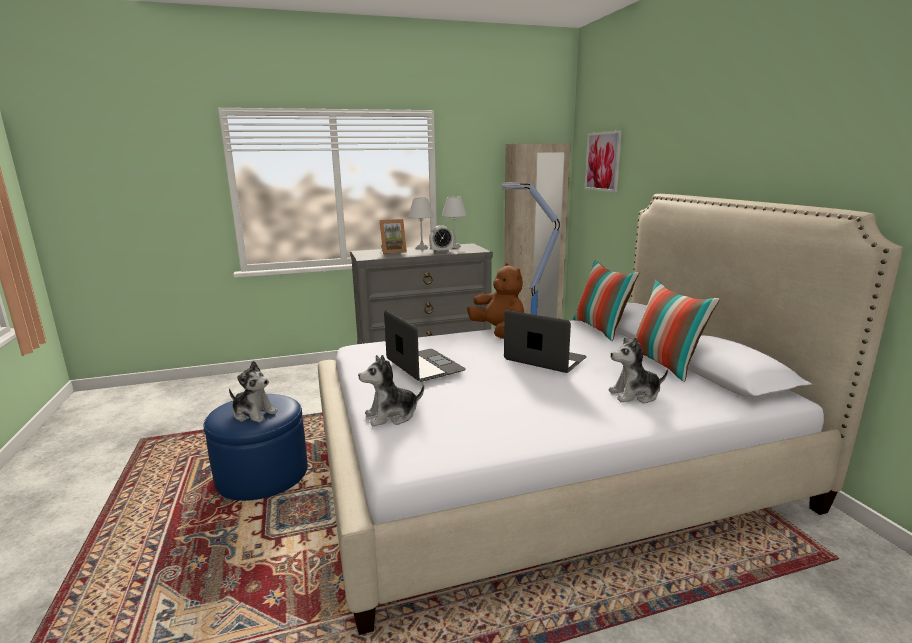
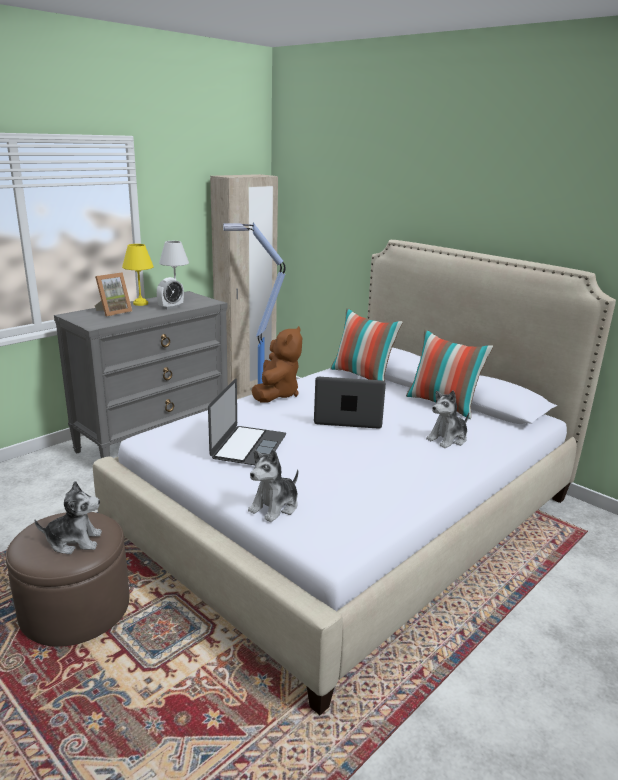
camera: 30 degrees left, 5 degrees up
(262, 474) = (75, 608): blue ottoman -> brown ottoman
(421, 248) = (140, 304): white table lamp -> yellow table lamp
(424, 365) = (248, 446): laptop -> laptop turned 75 degrees clockwise
(499, 332) = (276, 394): brown plush toy -> brown plush toy turned 75 degrees clockwise
(603, 161) = (316, 198): picture -> none

